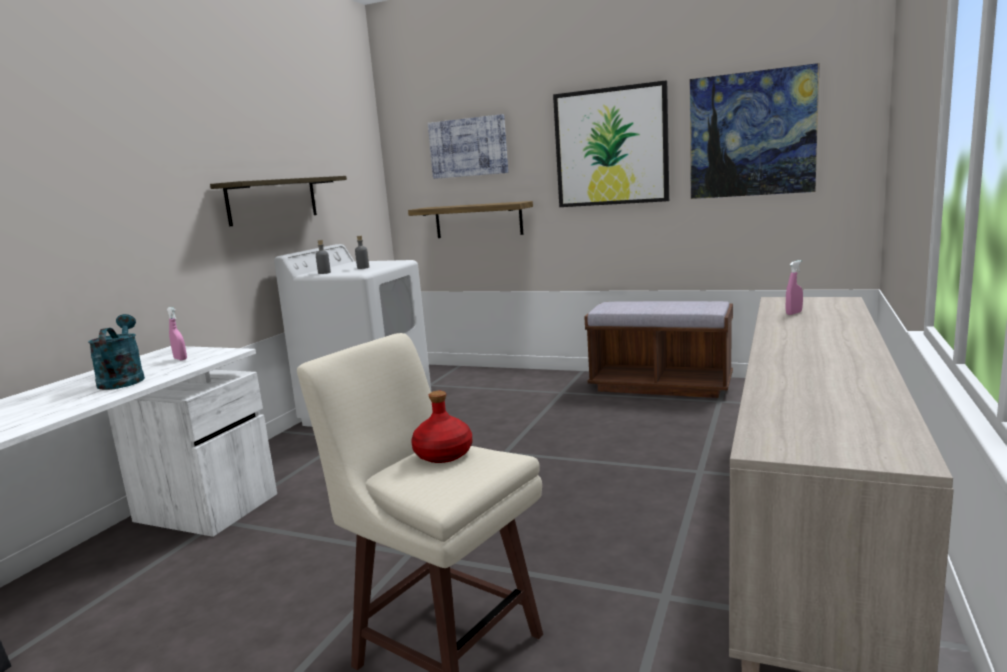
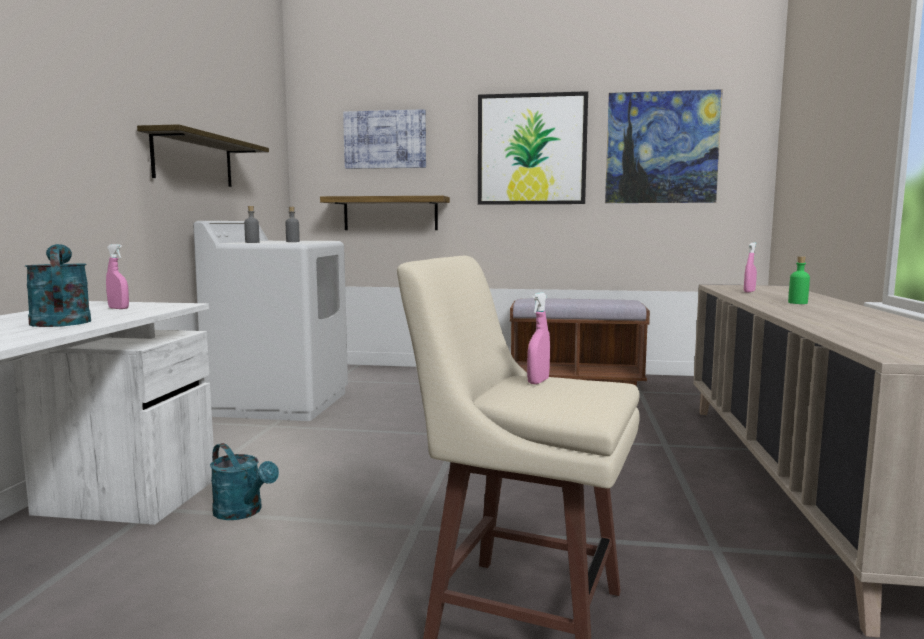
camera: 15 degrees left, 5 degrees down
(282, 529) = (243, 512): none -> turquoise watering can
(442, 454) = (538, 381): red bottle -> pink spray bottle
(814, 337) = (797, 303): none -> green bottle

